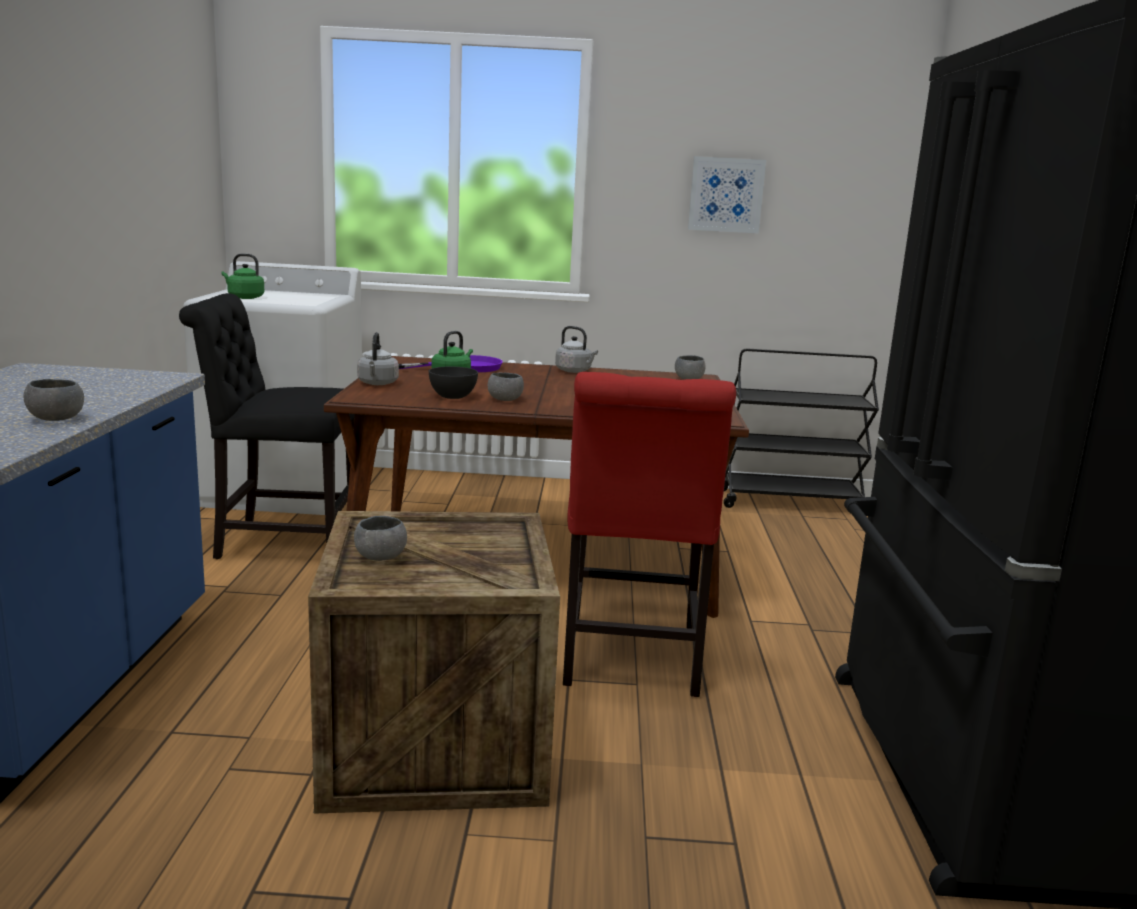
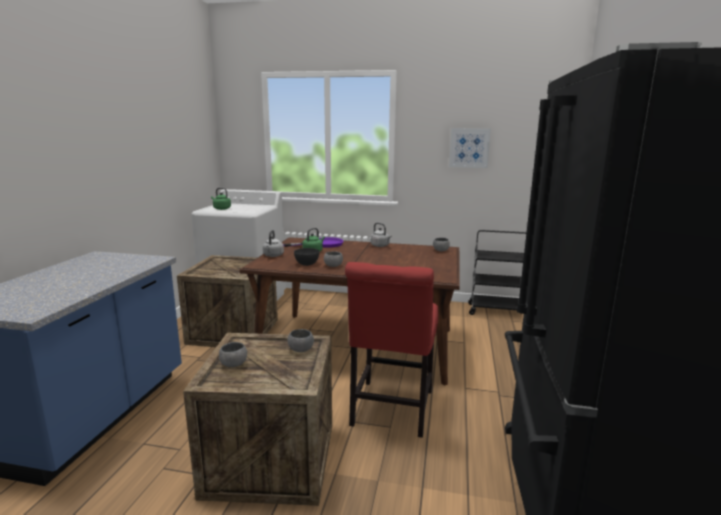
camera: 10 degrees right, 0 degrees up
(56, 419) = (82, 289): grey bowl -> grey bowl (301, 350)
(280, 542) = (233, 331): black chair -> crate

